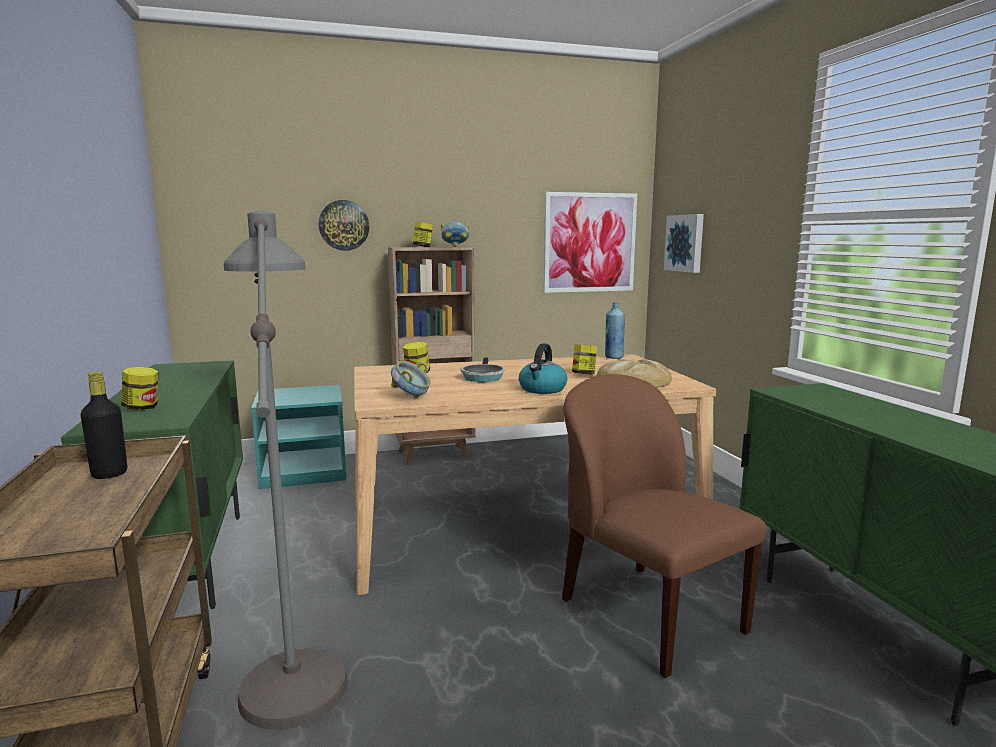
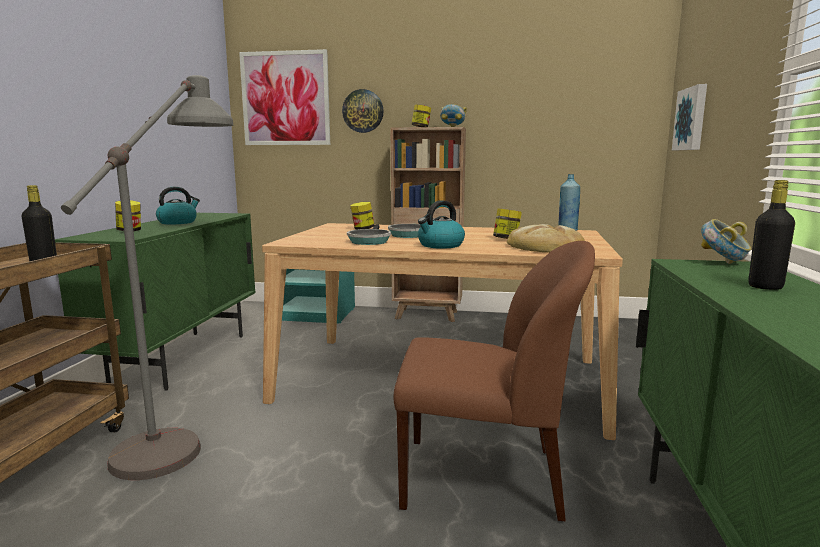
camera: 25 degrees right, 0 degrees up
(174, 385) = (178, 222): none -> kettle
(411, 397) = (320, 241): bowl -> bowl (723, 263)
(461, 391) = (369, 241): none -> frying pan
(590, 242) = (596, 124): picture -> picture (285, 98)
(648, 614) = (485, 478): brown chair -> brown chair turned 105 degrees clockwise
(870, 410) = (765, 287): none -> black bottle

